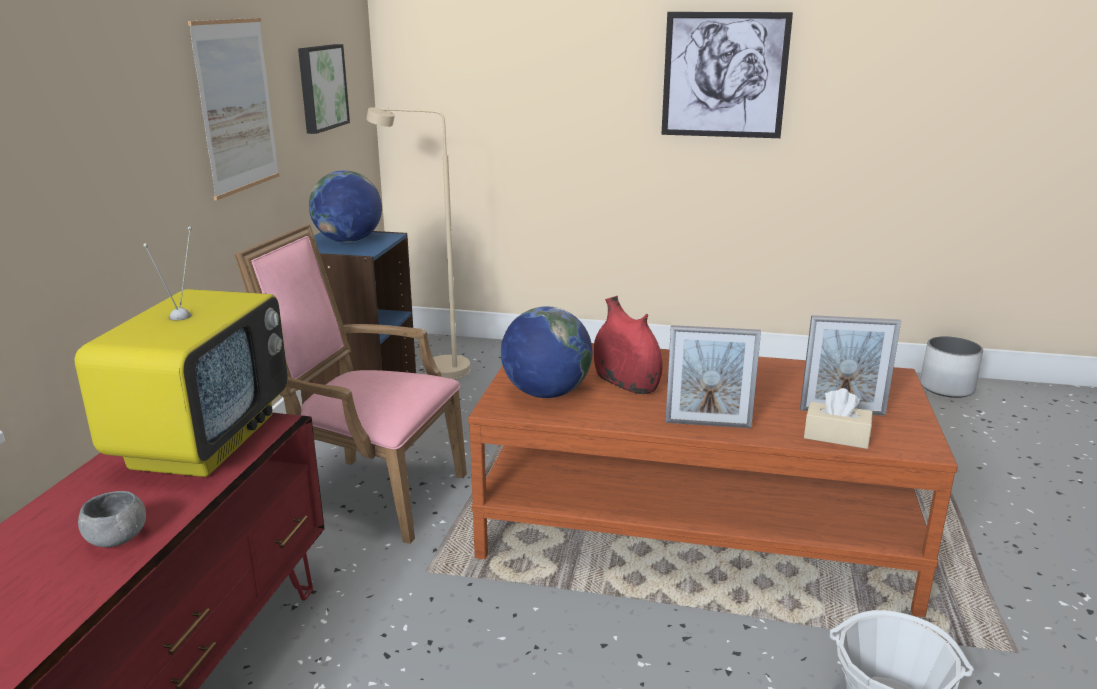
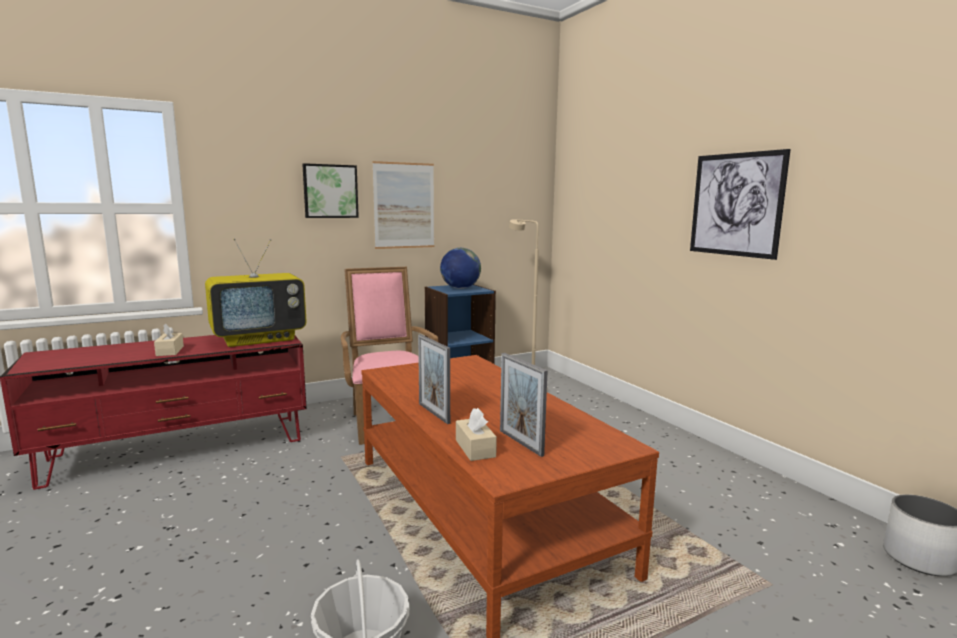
camera: 50 degrees right, 10 degrees down
(116, 539) = (170, 351): grey bowl -> beige tissue box
(320, 87) = (488, 206): picture -> picture (330, 191)
(546, 393) = (413, 374): globe -> none
(626, 383) = (457, 385): red vase -> none

